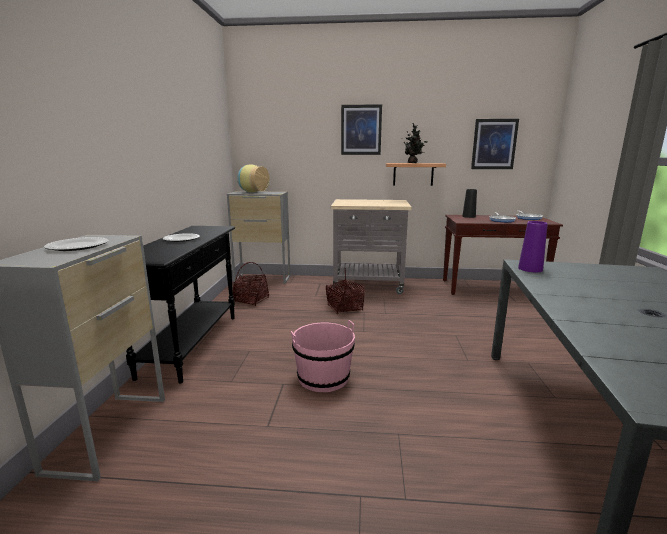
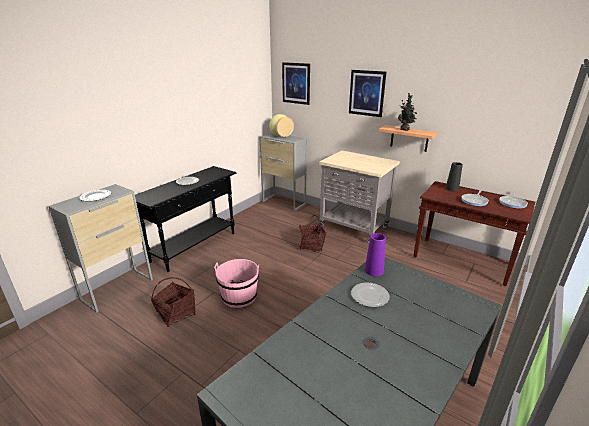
camera: 30 degrees right, 10 degrees up
(251, 300) = (258, 221): basket -> basket (176, 313)
(494, 144) = (494, 120): picture -> picture (296, 83)
(569, 284) = (369, 296): none -> plate

